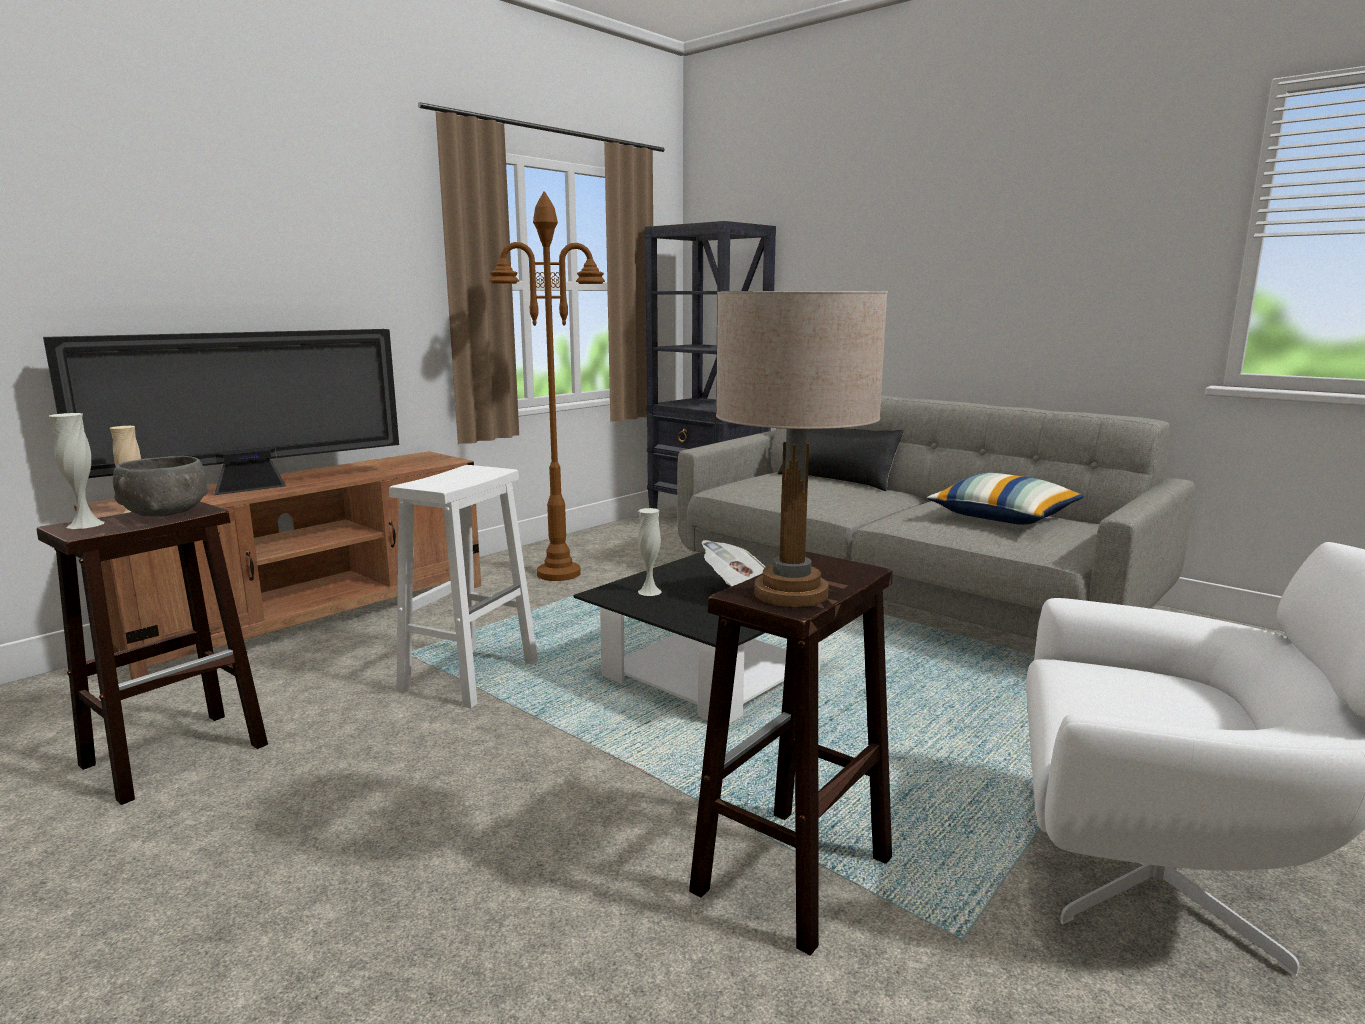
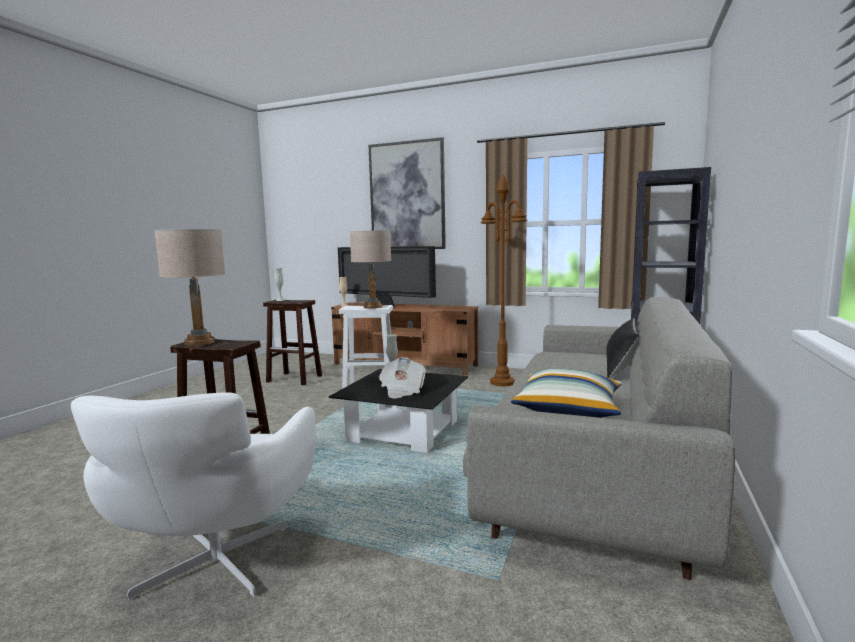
camera: 70 degrees right, 5 degrees down
(166, 513) = (295, 301): grey bowl -> none
(239, 200) = (407, 196): none -> picture
(472, 474) = (373, 307): none -> beige table lamp

